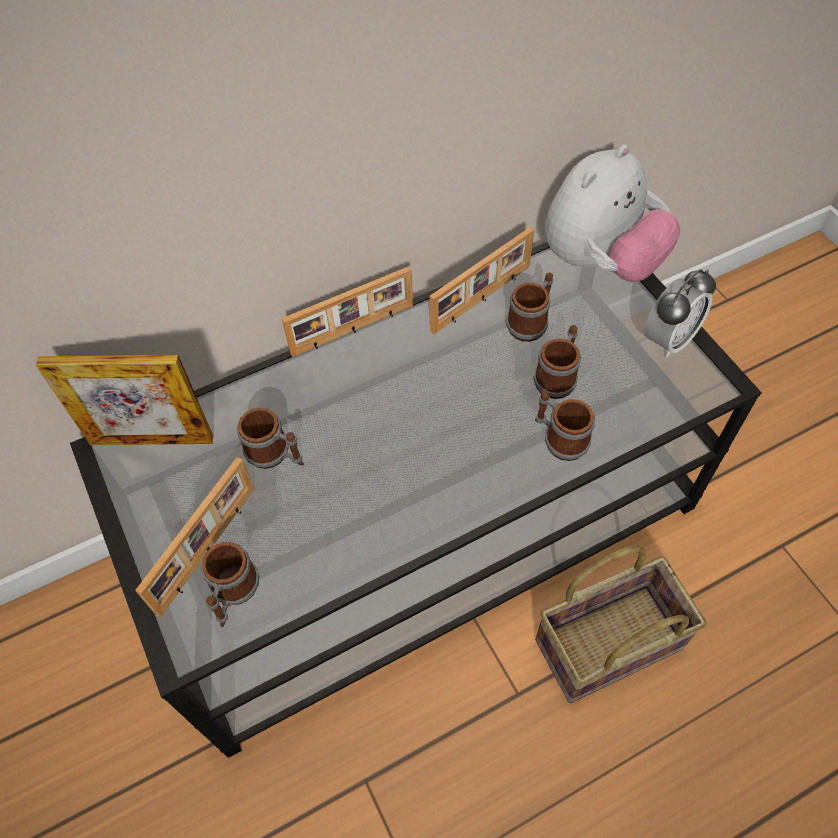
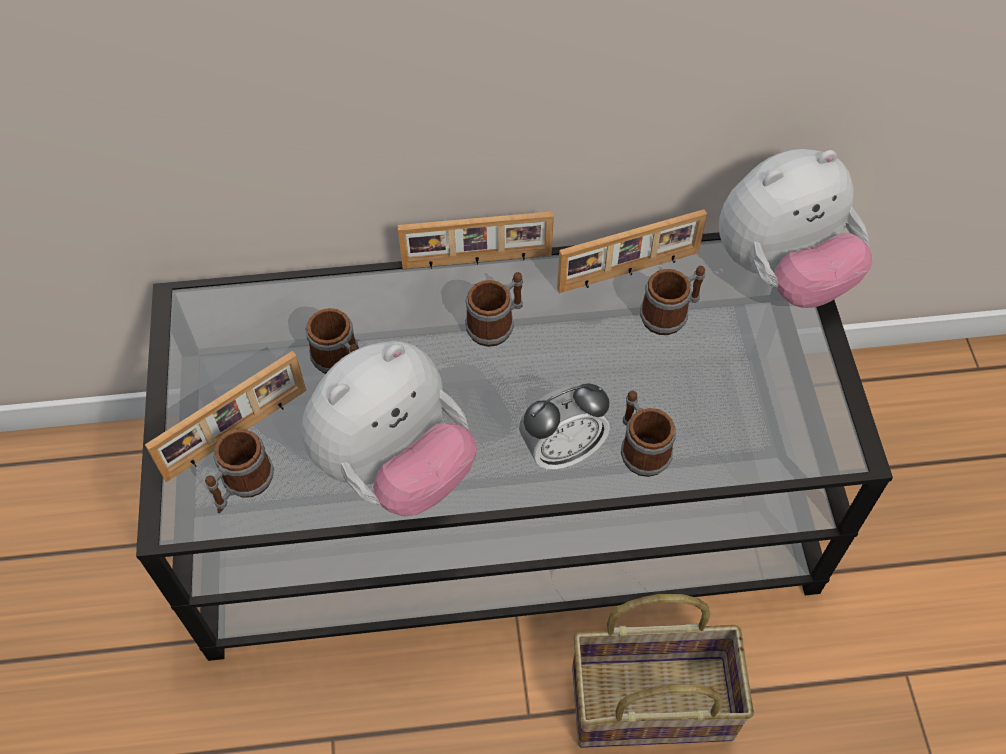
camera: 20 degrees right, 0 degrees up
(151, 440) = (230, 307): picture frame -> none
(362, 527) = (395, 466): none -> plush toy
(557, 377) = (671, 383): mug -> mug (497, 324)
(669, 339) = (815, 384): alarm clock -> alarm clock (562, 450)

